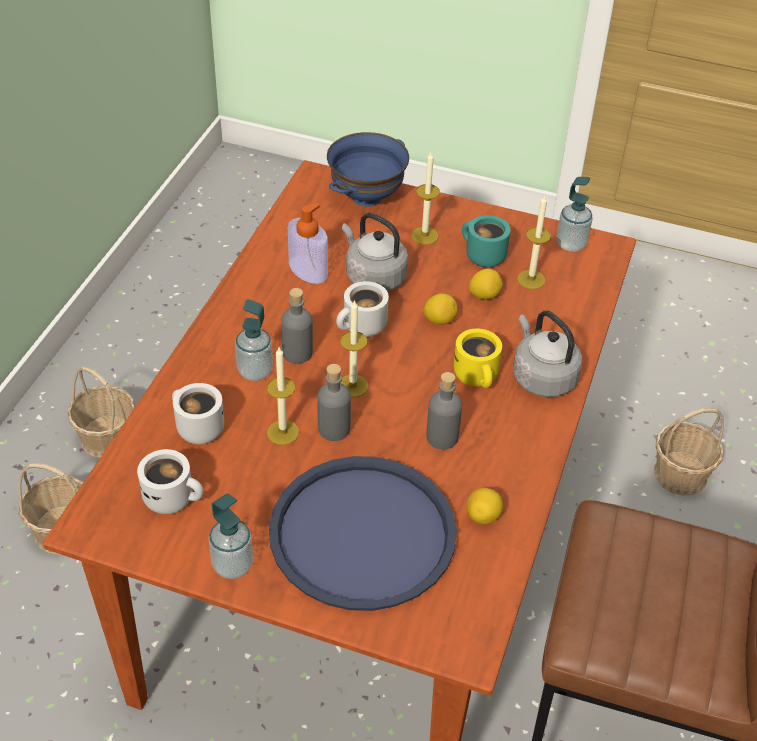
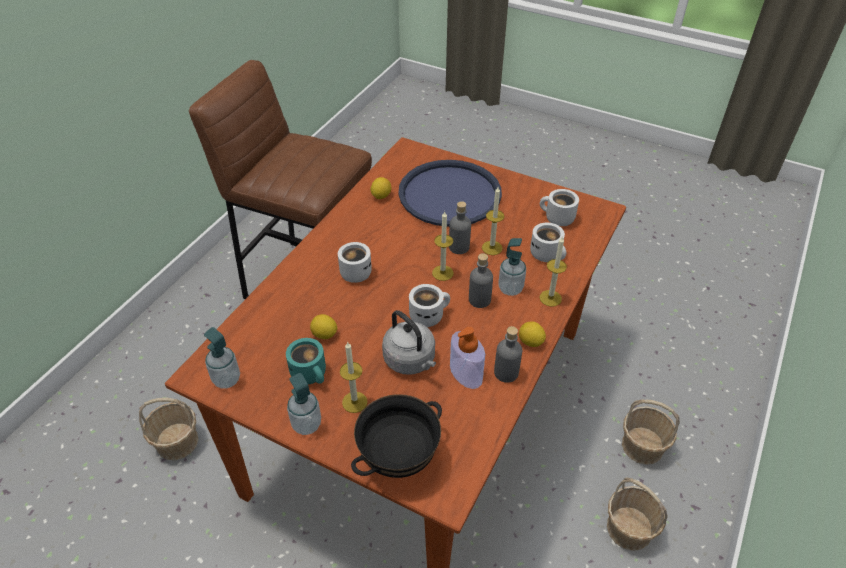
camera: 170 degrees left, 0 degrees up
(232, 565) = (520, 186): soap dispenser -> soap dispenser (306, 424)
(366, 197) = (399, 459): blue bowl -> black bowl
(439, 320) = (367, 316): lemon -> lemon (530, 342)
(442, 437) = (391, 237): grey bottle -> grey bottle (506, 372)
(478, 376) = (354, 272): yellow mug -> white mug
(531, 279) = (280, 346): candle -> candle (550, 298)
(541, 377) = (311, 267): grey kettle -> none

